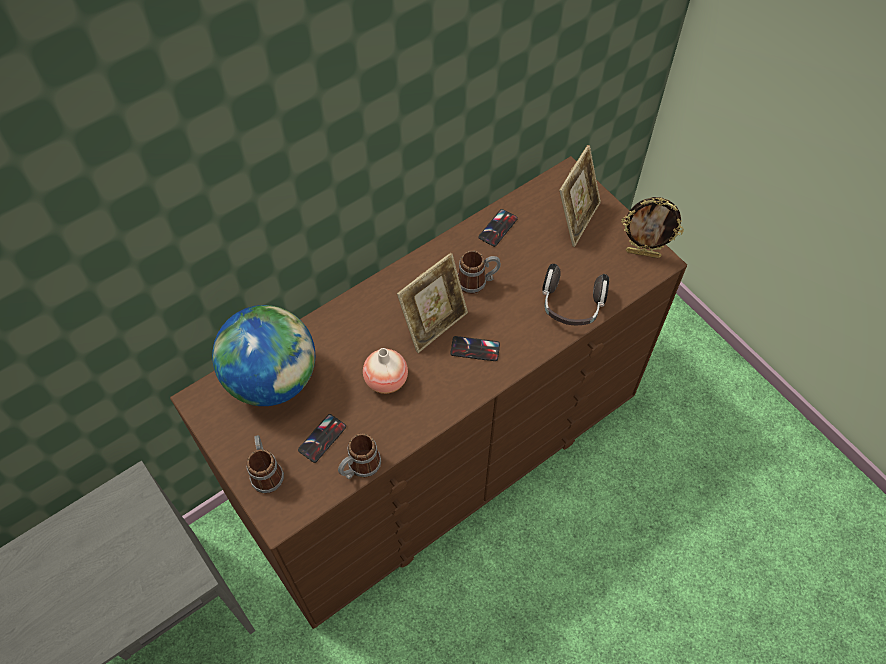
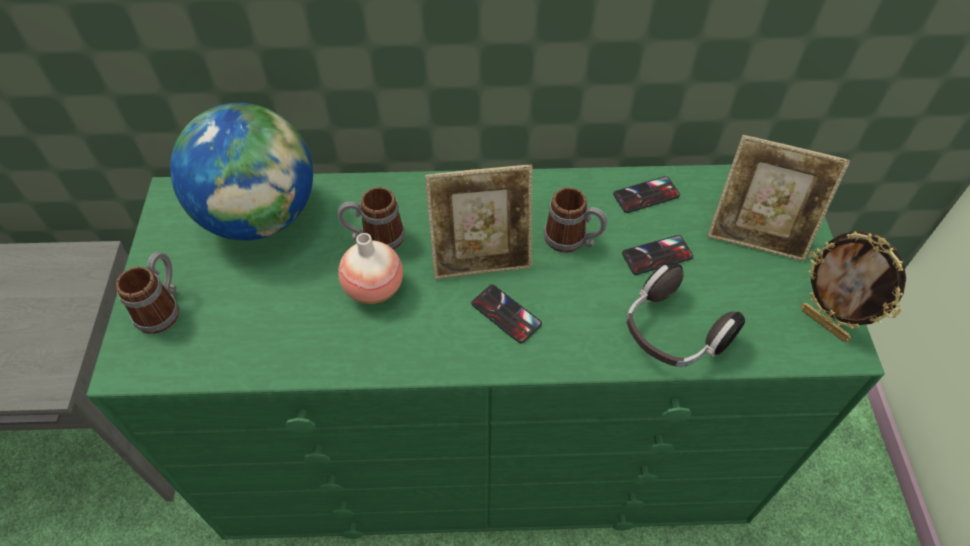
camera: 35 degrees right, 5 degrees down
(322, 438) = (250, 308): phone -> phone (657, 255)
(359, 468) = (257, 367): mug -> mug (375, 238)
(441, 449) = (485, 440): brown dresser -> green dresser
(576, 219) = (757, 235): picture frame -> picture frame turned 45 degrees clockwise

